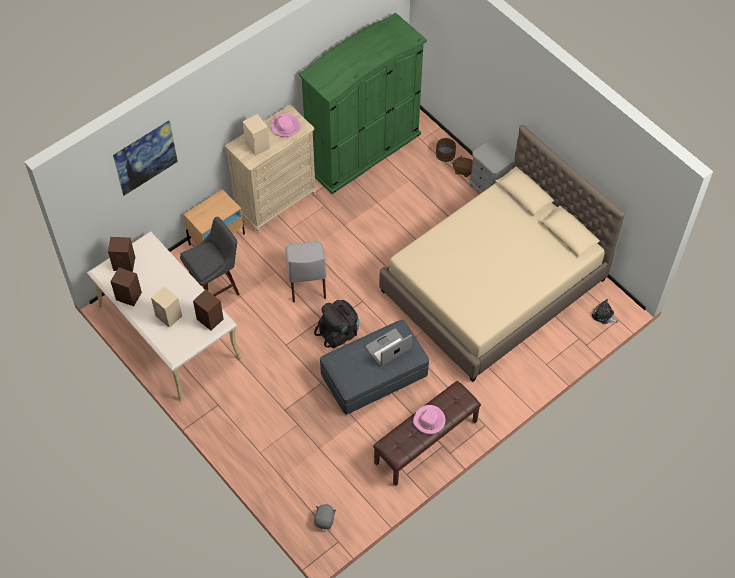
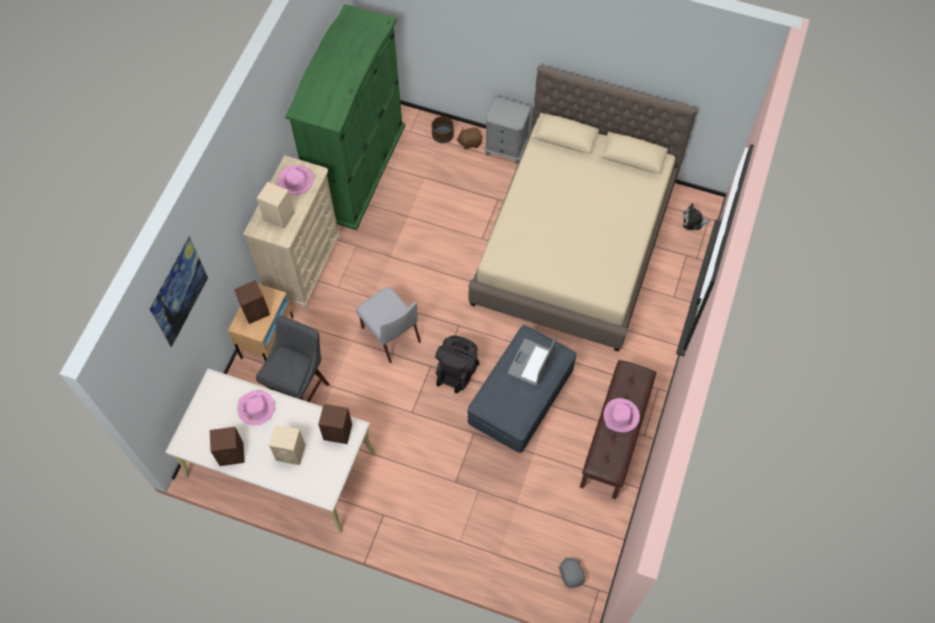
camera: 30 degrees left, 5 degrees up
(125, 263) = (203, 419): brown speaker -> brown speaker (256, 311)
(165, 275) = (256, 409): none -> pink hat

